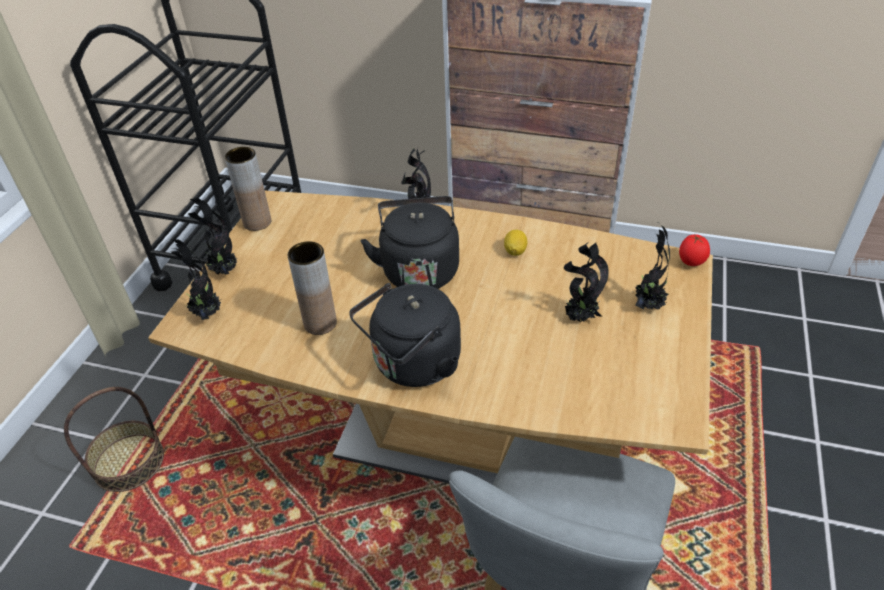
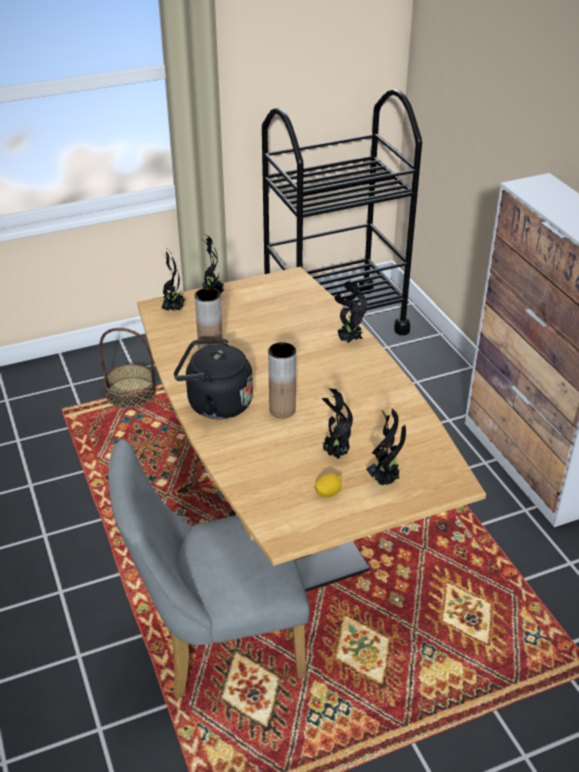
camera: 50 degrees right, 5 degrees down
(257, 222) = (268, 282): brown vase -> brown vase (282, 410)
(419, 269) = (301, 364): black kettle -> none
(515, 251) = (369, 396): lemon -> lemon (328, 493)
(690, 262) = (461, 485): tomato -> none

